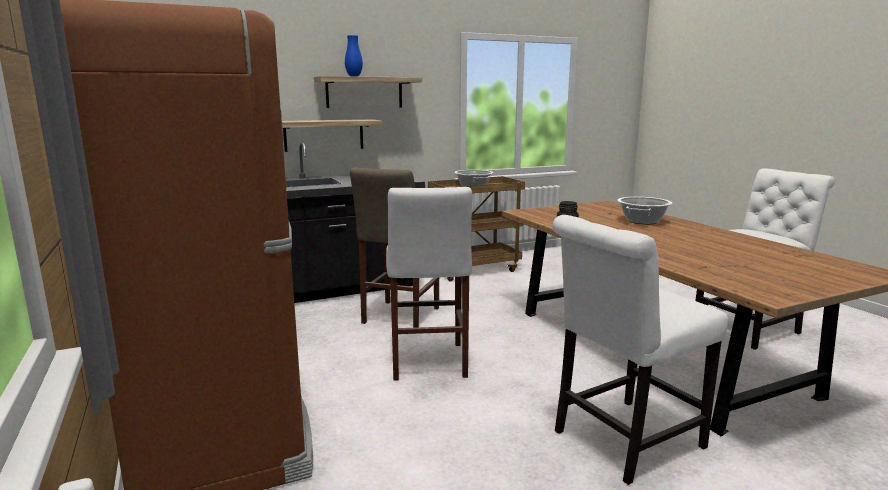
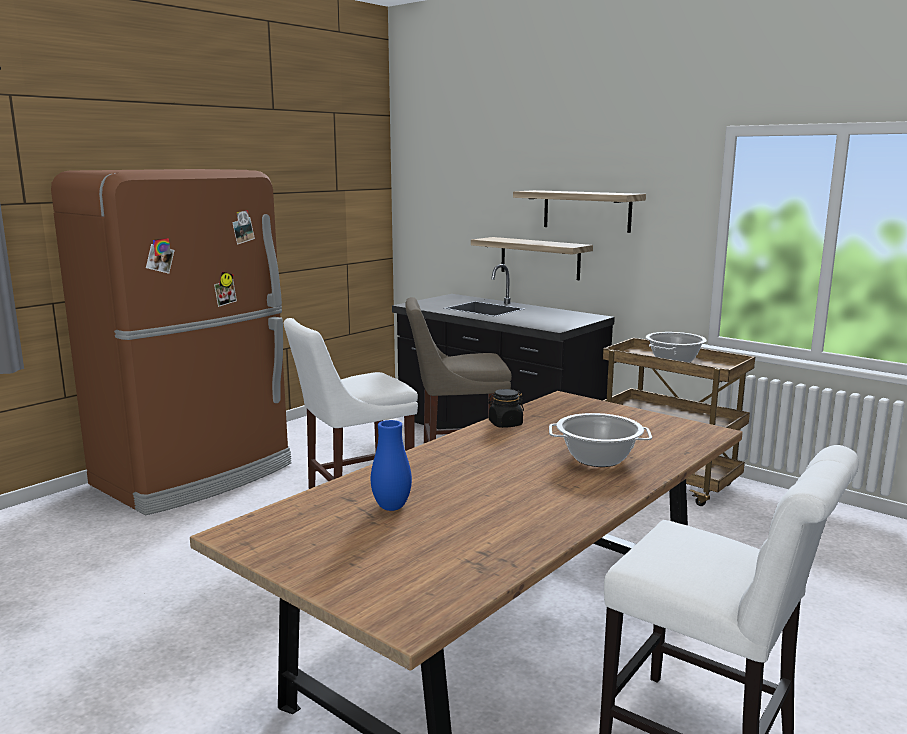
camera: 65 degrees right, 0 degrees up
(354, 76) = (555, 191): blue vase -> blue vase (391, 507)
(622, 441) = (241, 640): white chair -> none

